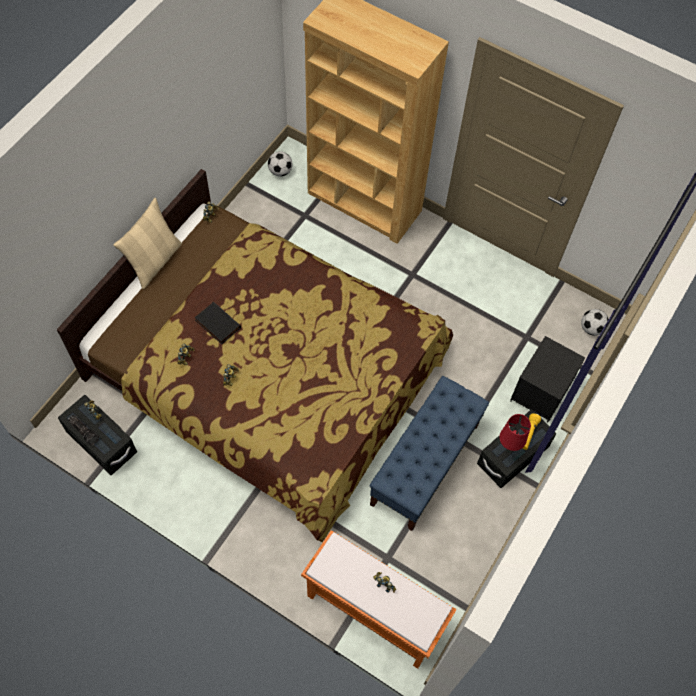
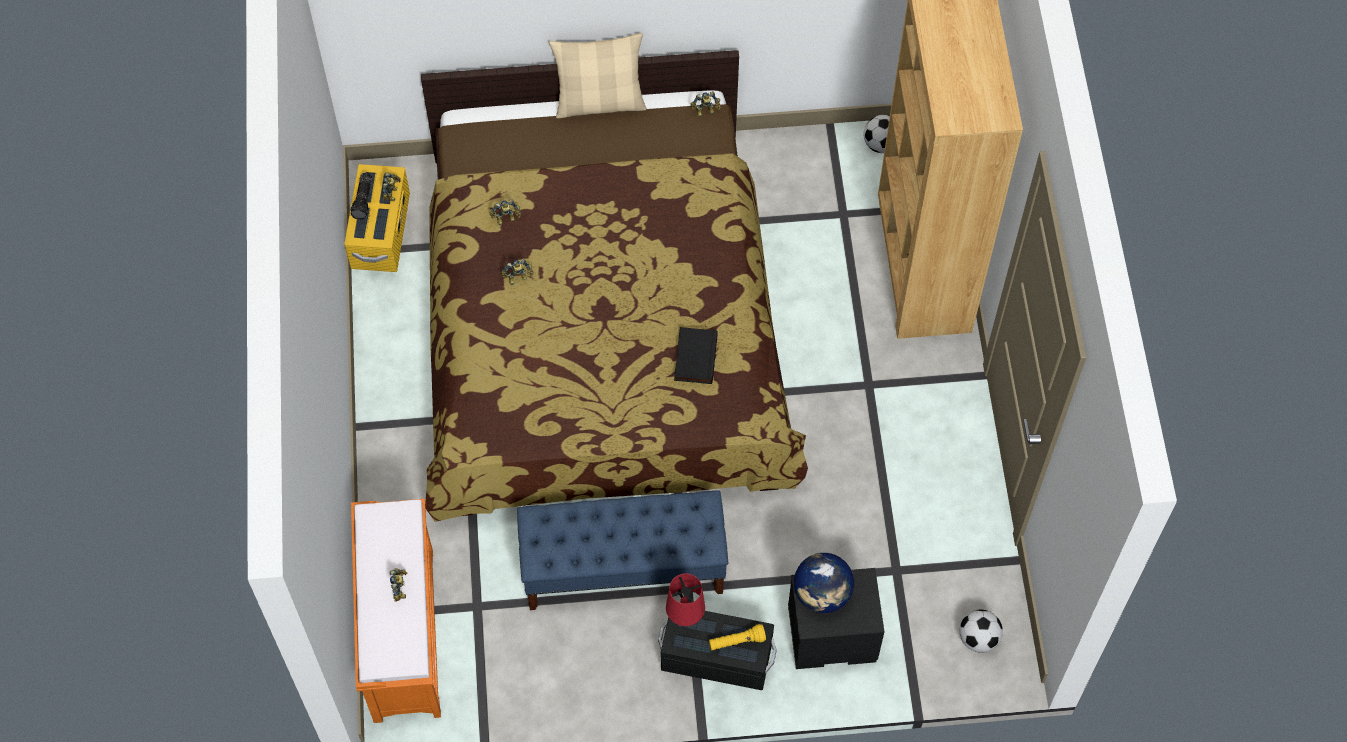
camera: 55 degrees right, 0 degrees up
(101, 442) = (381, 231): black storage box -> yellow storage box
(217, 324) = (572, 217): black book -> black book (694, 357)
(542, 370) = (822, 594): none -> globe

